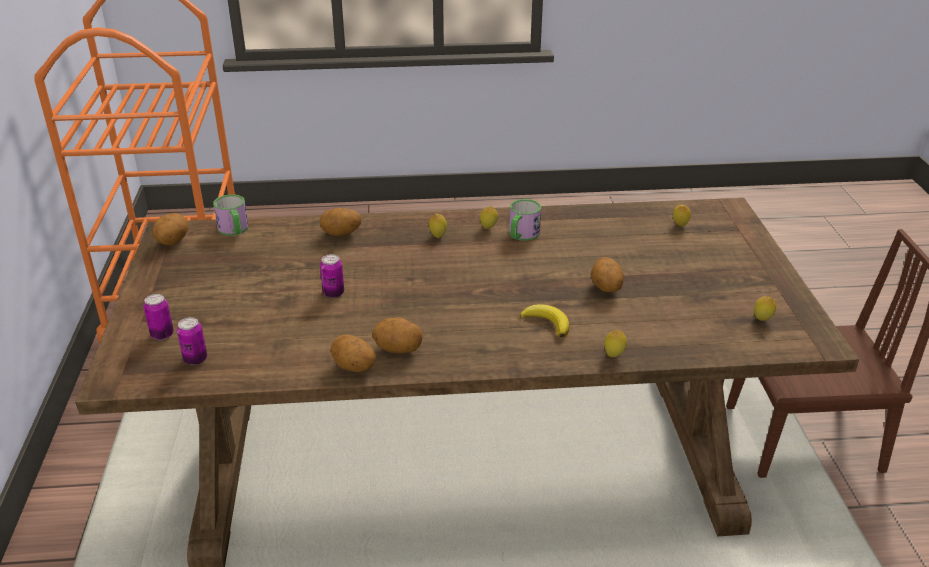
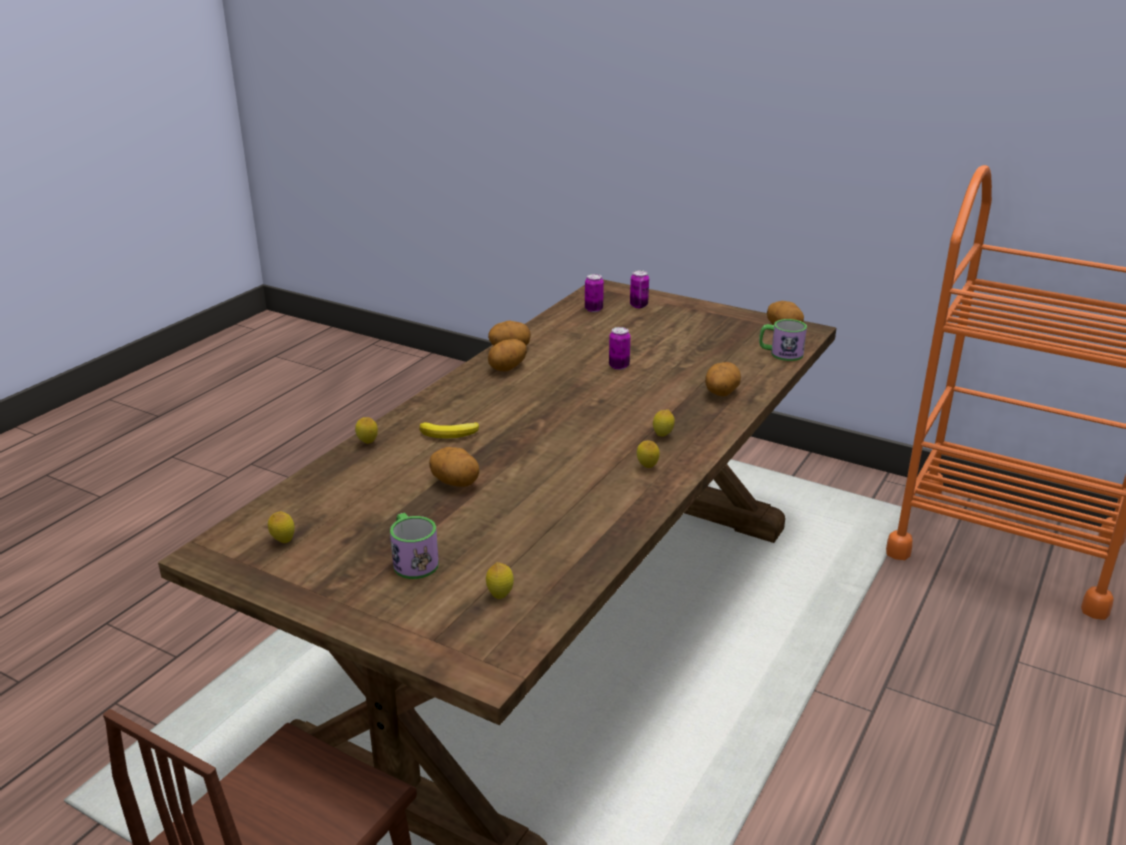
camera: 125 degrees right, 5 degrees down
(521, 235) = (609, 480): mug -> mug (412, 560)

